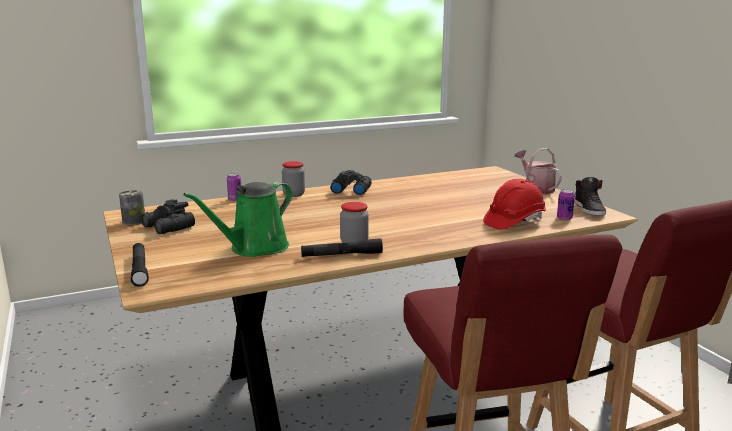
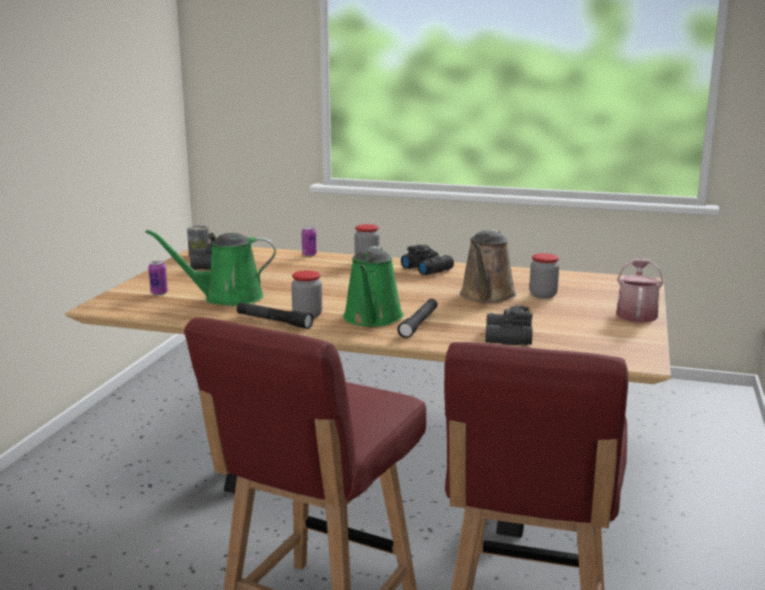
camera: 40 degrees right, 0 degrees up
(139, 270) = (124, 291): black flashlight -> black flashlight (419, 324)
(405, 233) = (372, 319): none -> green watering can
(435, 199) = (486, 296): none -> brown watering can
(464, 190) = (543, 295): none -> jar
(514, 221) = (506, 338): red hard hat -> black binoculars
(564, 218) = (574, 350): can -> can (159, 293)
(589, 209) = (635, 350): black shoe -> none

